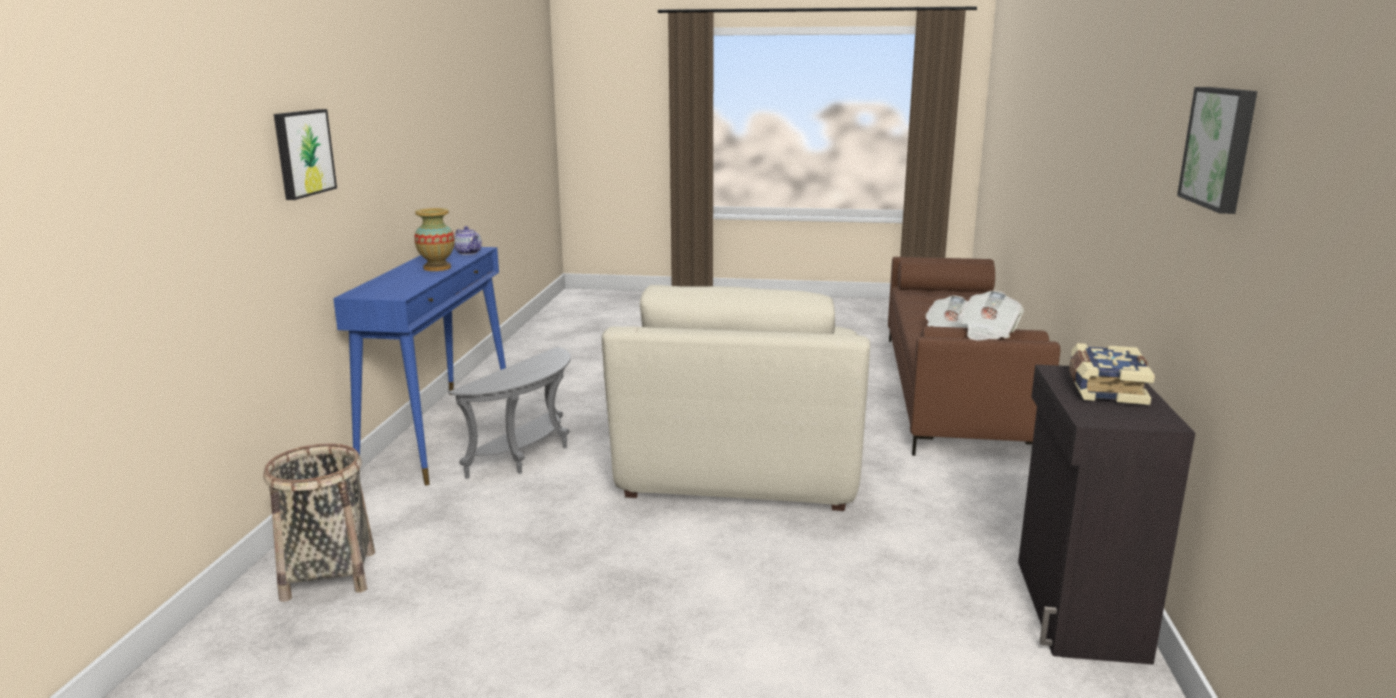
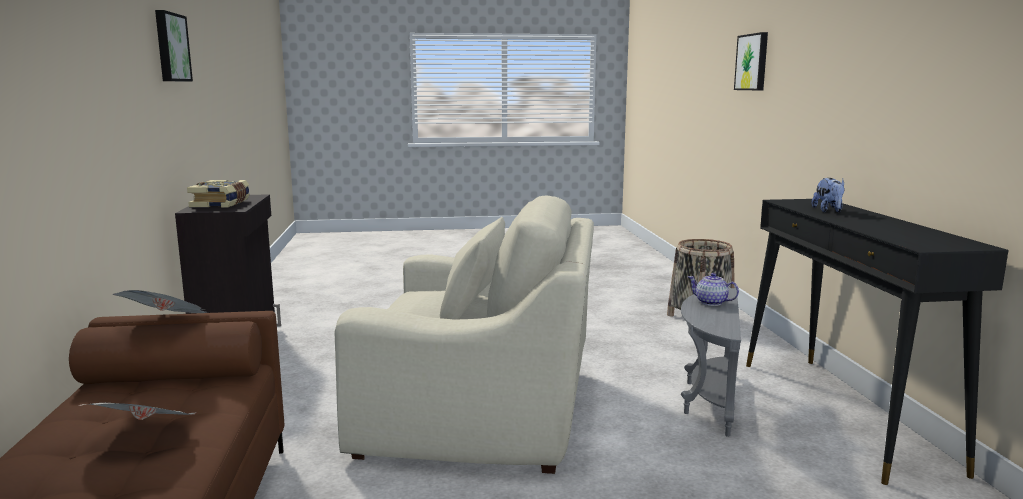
camera: 165 degrees right, 5 degrees down
(303, 153) = (843, 70): picture -> picture (752, 62)
(410, 280) = (828, 211): none -> plush toy
(437, 268) = (856, 221): vase -> none
(441, 433) = (842, 413): blue console table -> black console table
(468, 252) = (913, 240): teapot -> teapot (711, 302)
(740, 468) = (483, 411): beige armchair -> beige armchair turned 105 degrees clockwise

